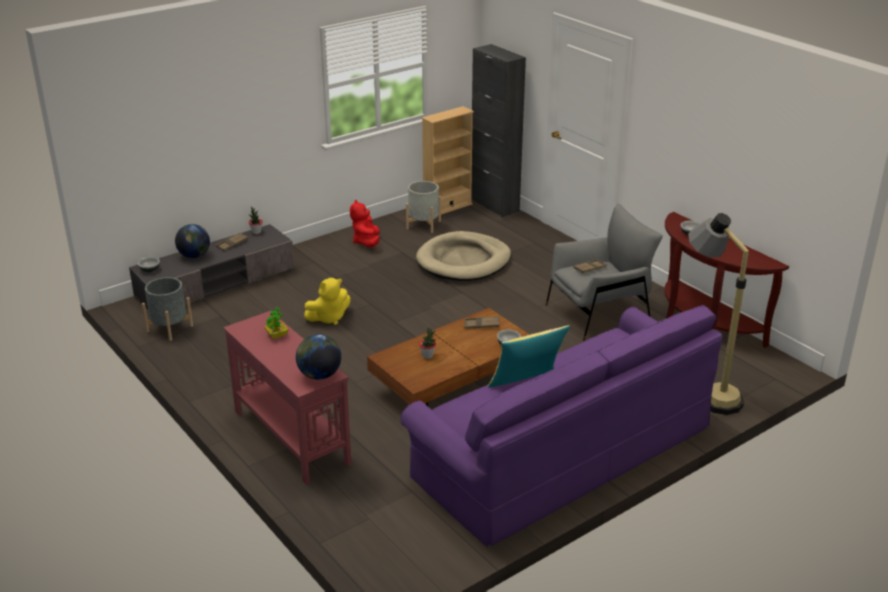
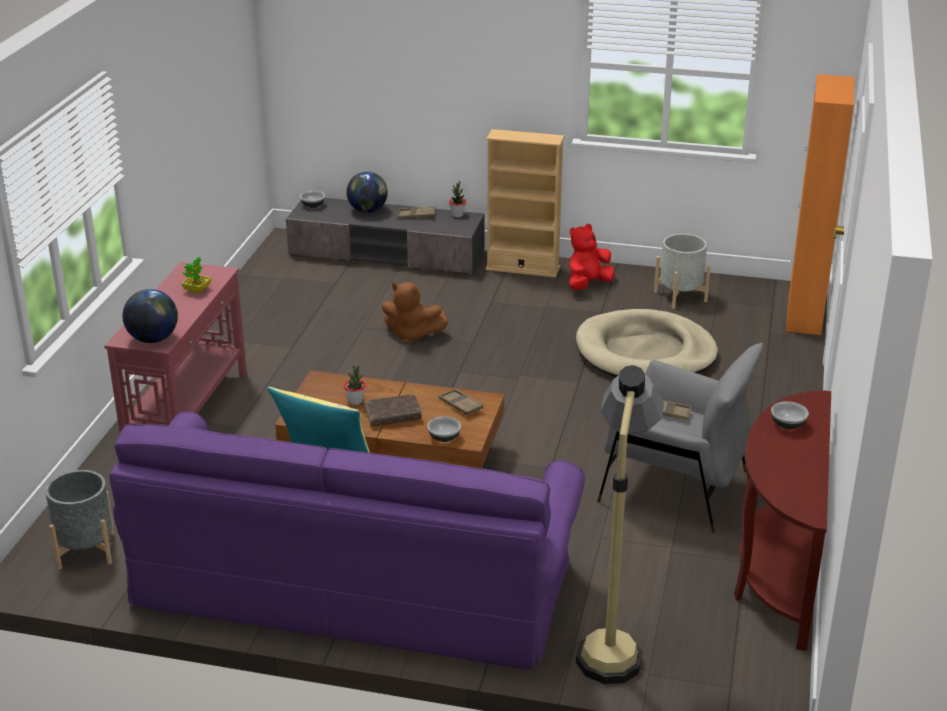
camera: 50 degrees right, 0 degrees up
(170, 328) = (280, 272): grey planter -> grey planter (86, 550)
(329, 318) = (412, 334): yellow plush toy -> brown plush toy
(447, 207) = (743, 291): beige bookcase -> beige bookcase (522, 268)
(462, 350) = (393, 416): none -> brown book
(494, 205) = (804, 315): black cabinet -> orange cabinet

